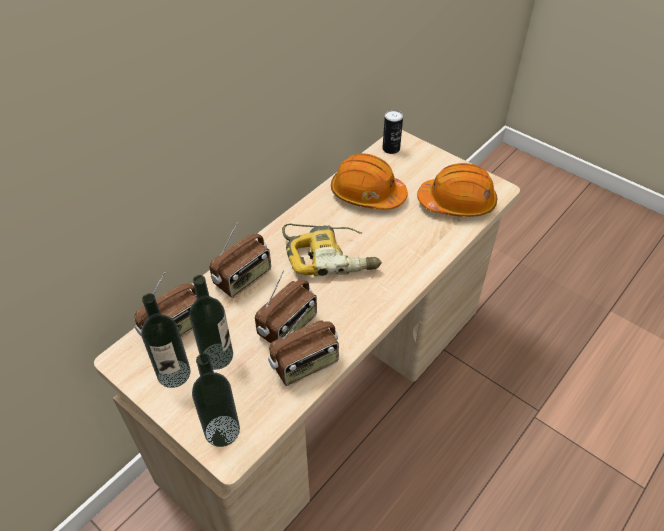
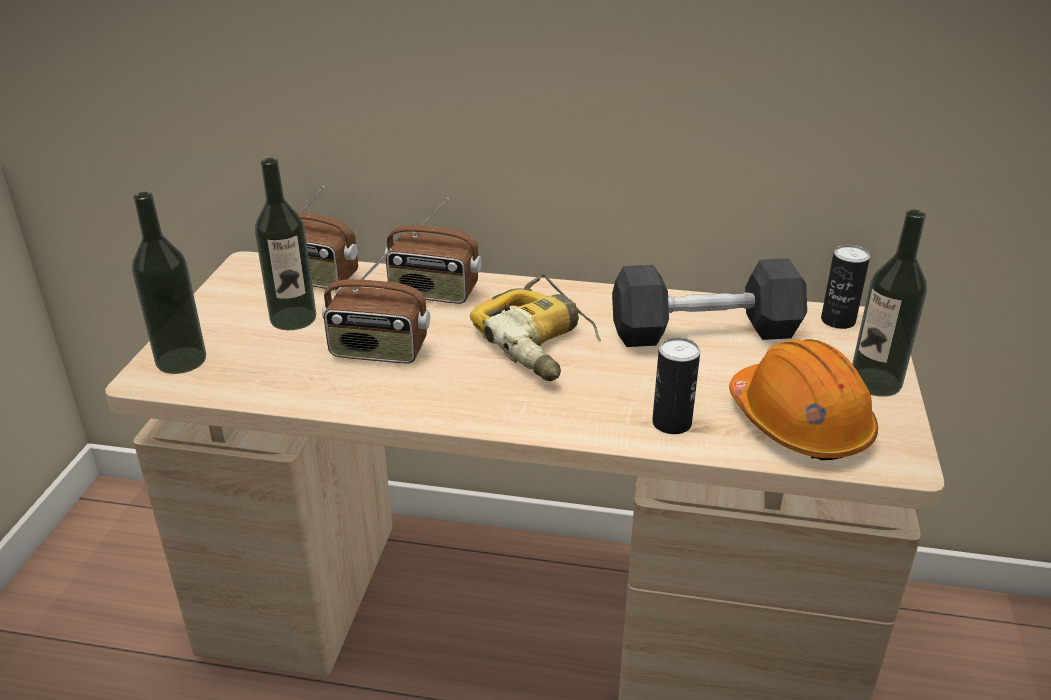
camera: 60 degrees right, 15 degrees down
(174, 374) = (248, 301): bottle -> bottle (875, 382)
(305, 365) = (322, 386): radio -> none
(367, 194) = (704, 332): orange hard hat -> grey dumbbell
(431, 242) = (671, 423): none -> can

